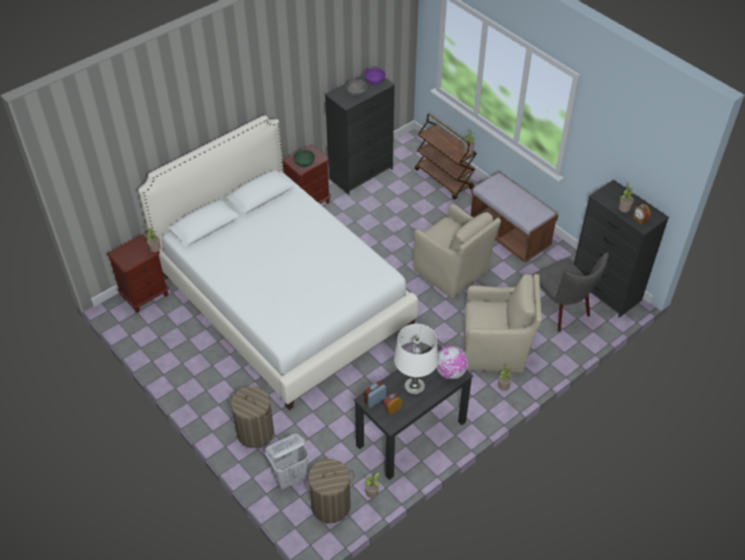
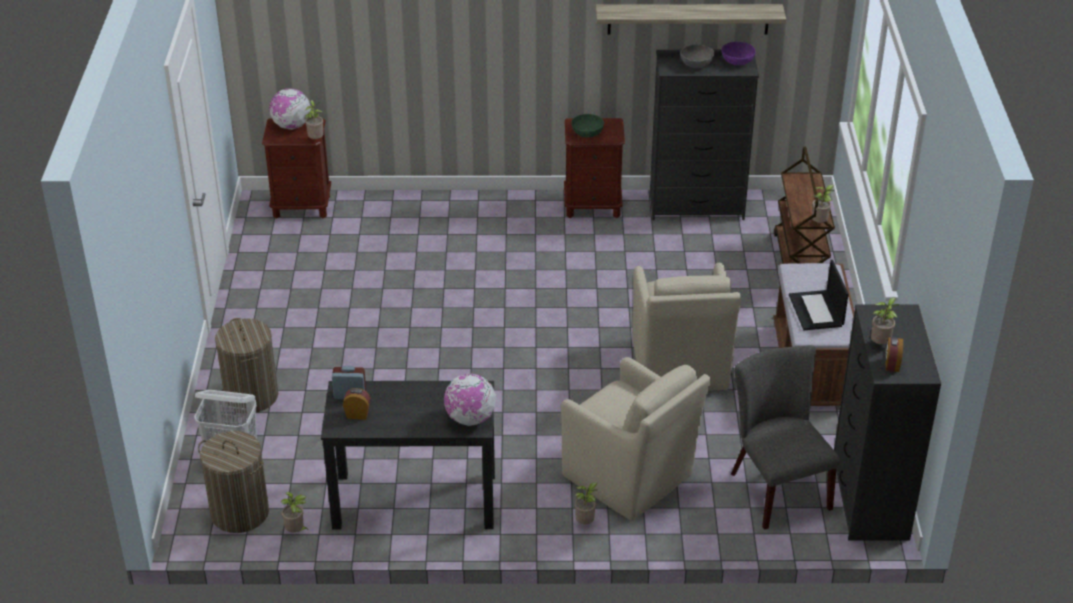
camera: 40 degrees right, 10 degrees down
(129, 250) = (291, 126): none -> globe
(284, 299) = (442, 288): white bed -> none
(338, 67) = (688, 19): none -> shelf
(414, 387) = (409, 409): white table lamp -> none
(519, 205) = (817, 311): none -> laptop
(562, 310) = (775, 487): grey chair -> grey chair turned 150 degrees clockwise

